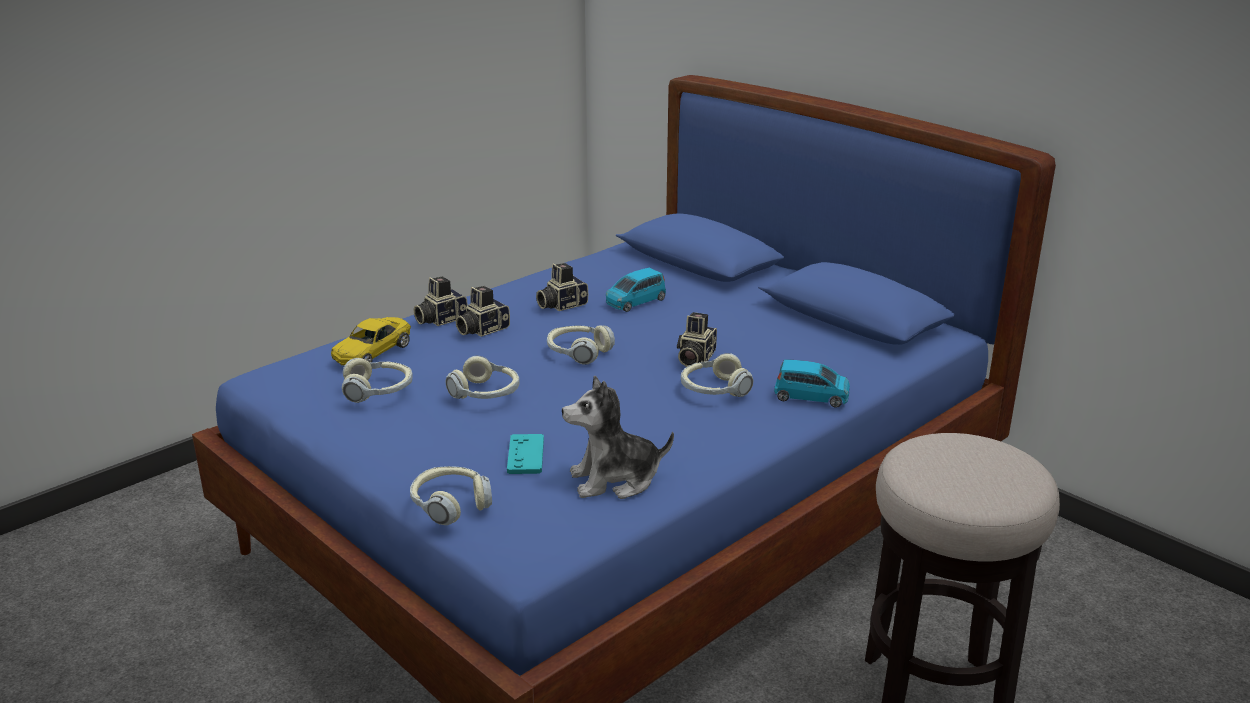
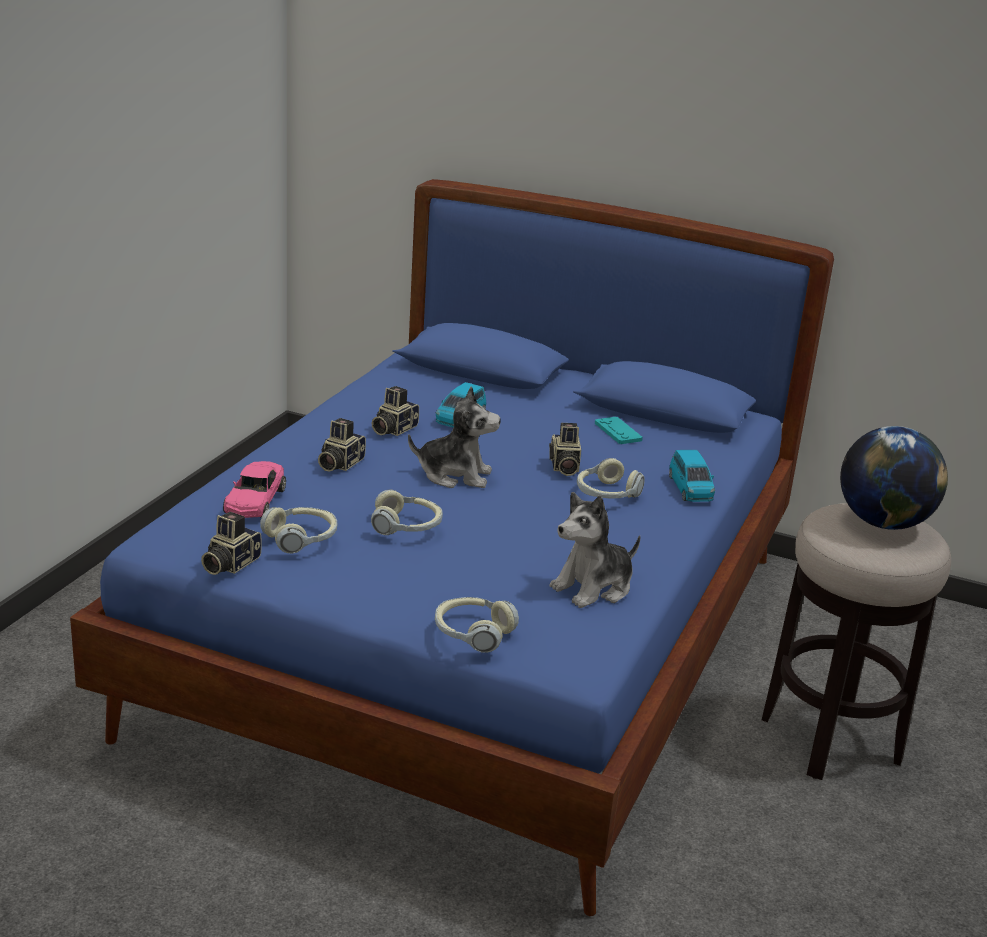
camera: 25 degrees left, 0 degrees up
(372, 352) = (255, 500): yellow toy car -> pink toy car
(440, 319) = (285, 458): camera -> camera (229, 564)
(525, 455) = (496, 578): turquoise game controller -> turquoise game controller (618, 431)
(578, 353) = (455, 475): headphones -> plush toy
(811, 397) = (690, 489): blue toy car -> blue toy car turned 90 degrees clockwise
(983, 461) = (883, 523): none -> globe

